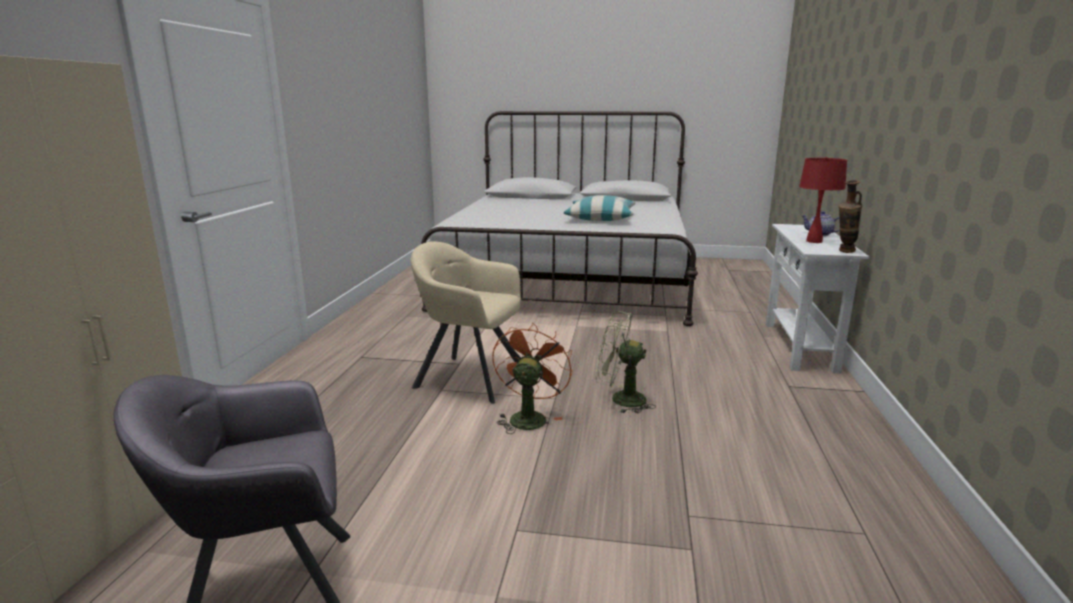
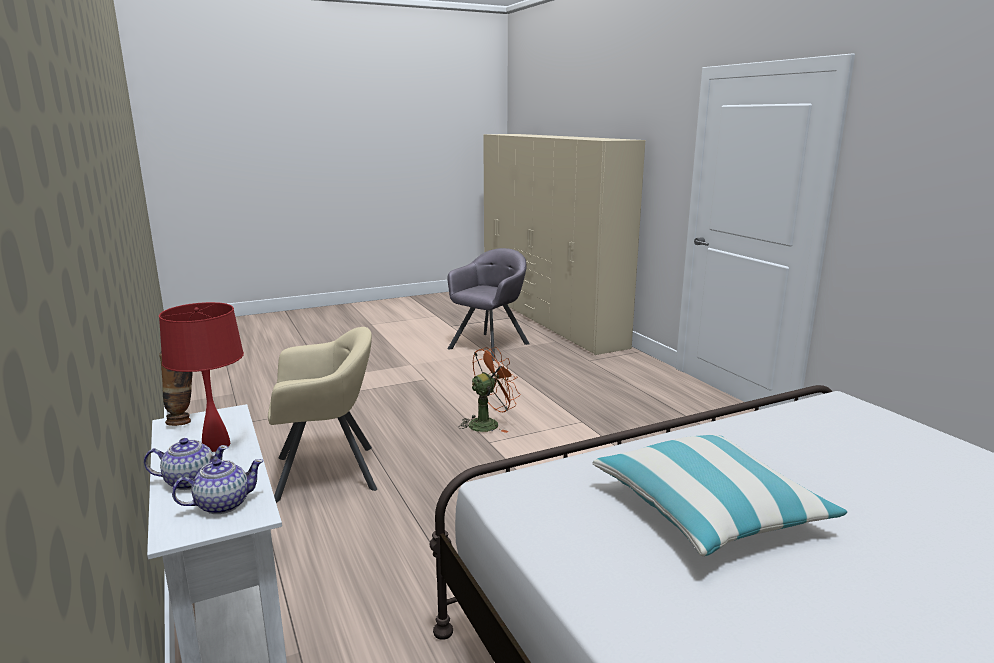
camera: 145 degrees right, 0 degrees up
(470, 377) = (581, 437): beige armchair -> beige armchair (327, 473)
(529, 417) = (489, 423): orange fan -> orange fan turned 105 degrees counterclockwise
(620, 399) = (435, 458): green fan -> none
(799, 228) = (222, 504): none -> teapot

